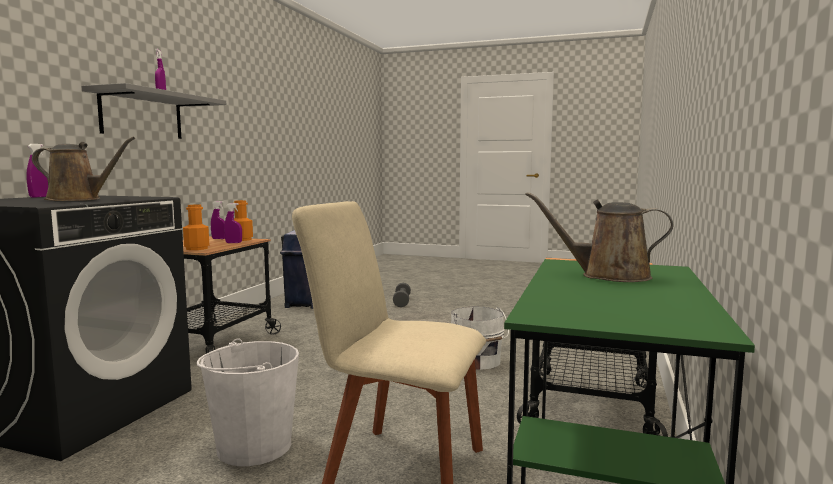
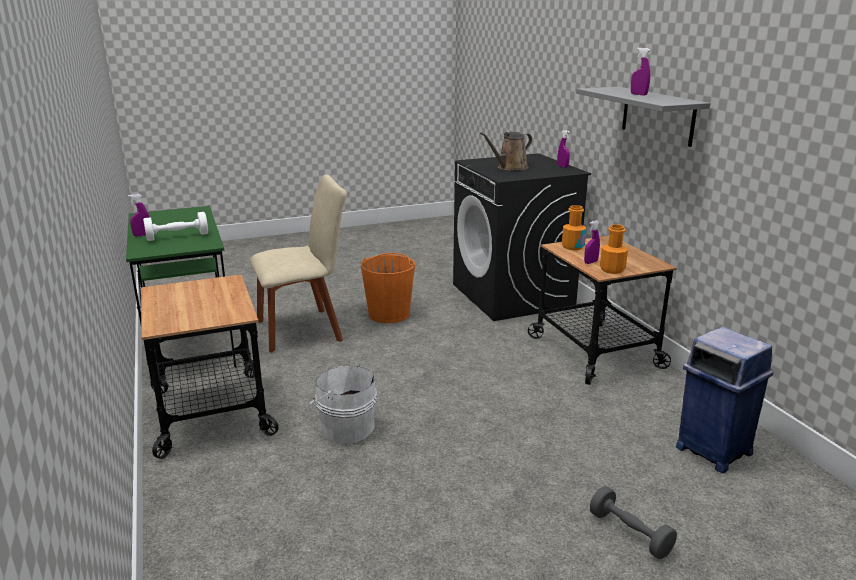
camera: 140 degrees right, 15 degrees up
(219, 238) = (636, 265): purple spray bottle -> purple spray bottle (142, 235)
(253, 447) = (389, 314): white bucket -> orange bucket
(608, 276) = (177, 237): brown watering can -> white dumbbell

